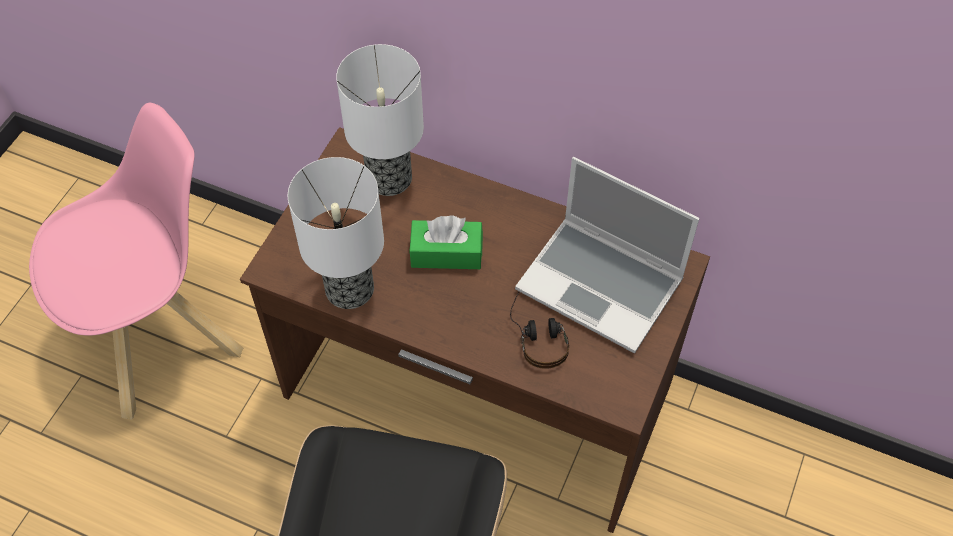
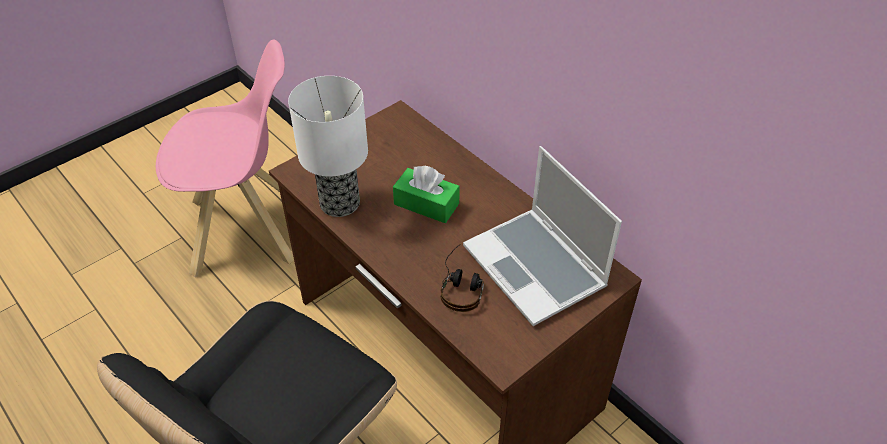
camera: 25 degrees right, 10 degrees down
(390, 179) = (416, 143): table lamp -> none

